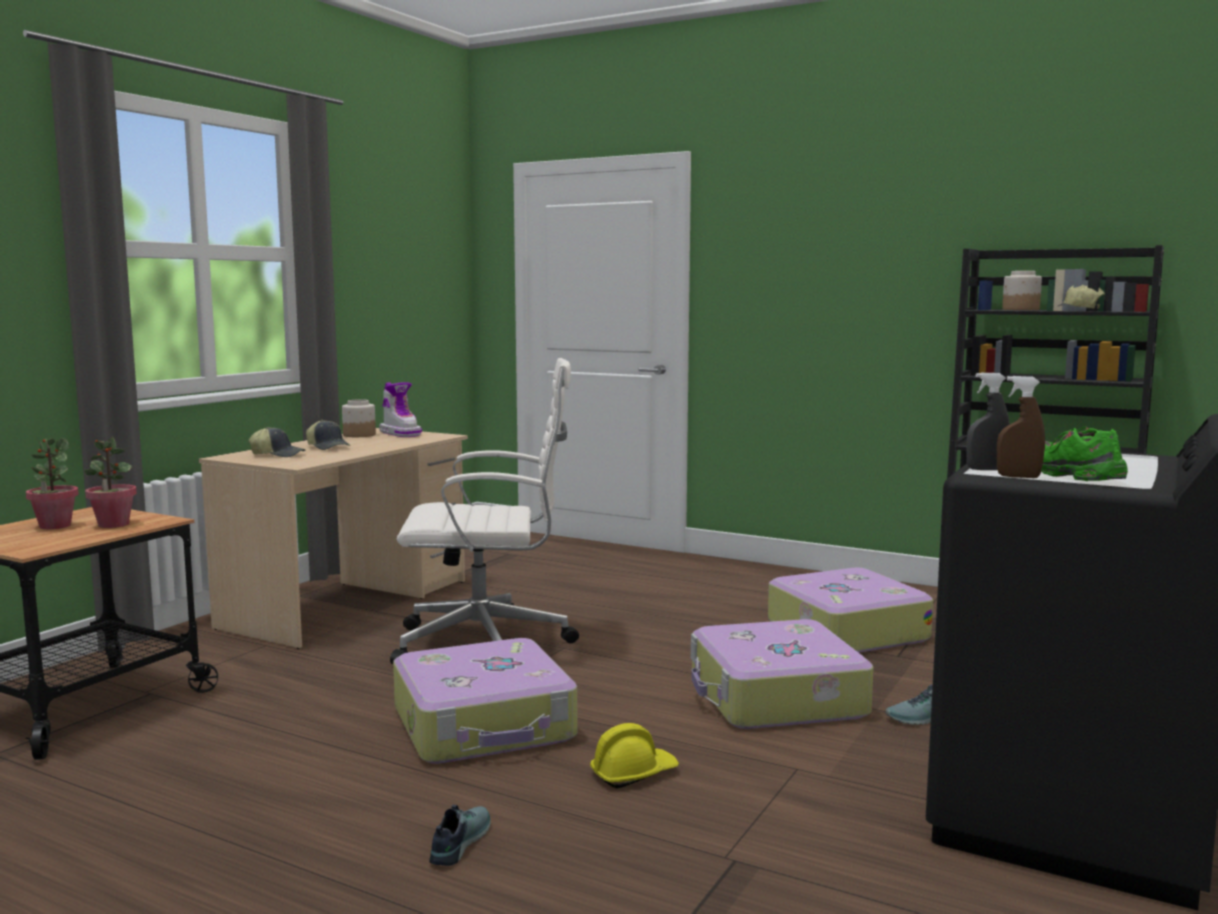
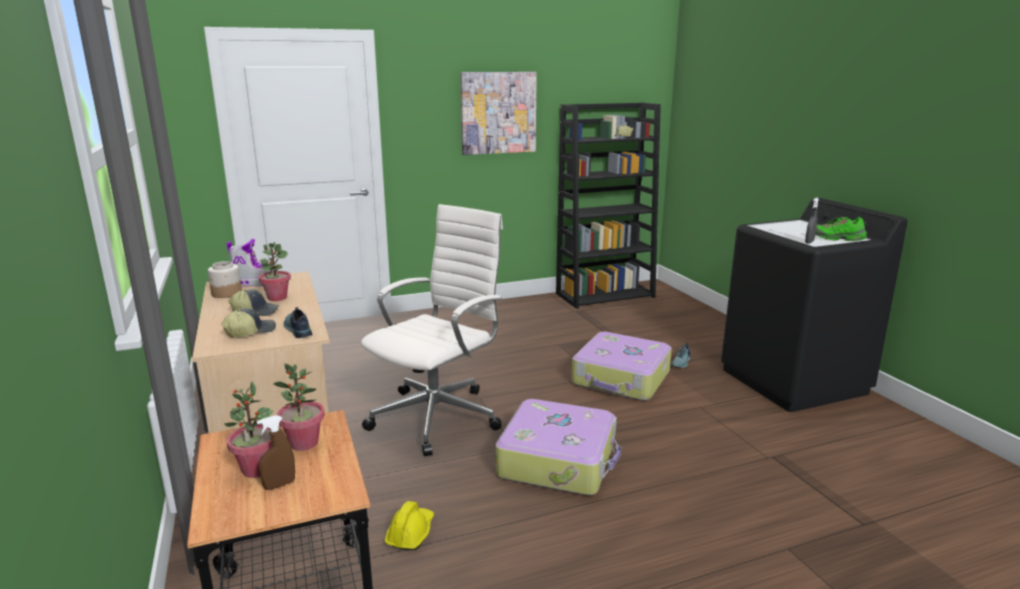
camera: 50 degrees left, 10 degrees up
(374, 443) = (277, 298): none -> potted plant
(458, 843) = (696, 520): shoe -> shoe (297, 330)
(633, 774) = (666, 444): yellow hard hat -> yellow hard hat (410, 533)
(844, 631) = (566, 332): suitcase -> none
(863, 264) = (498, 113): none -> picture
(1018, 477) = (831, 244): brown spray bottle -> brown spray bottle (279, 485)
(1020, 309) = (592, 138): jar -> none

